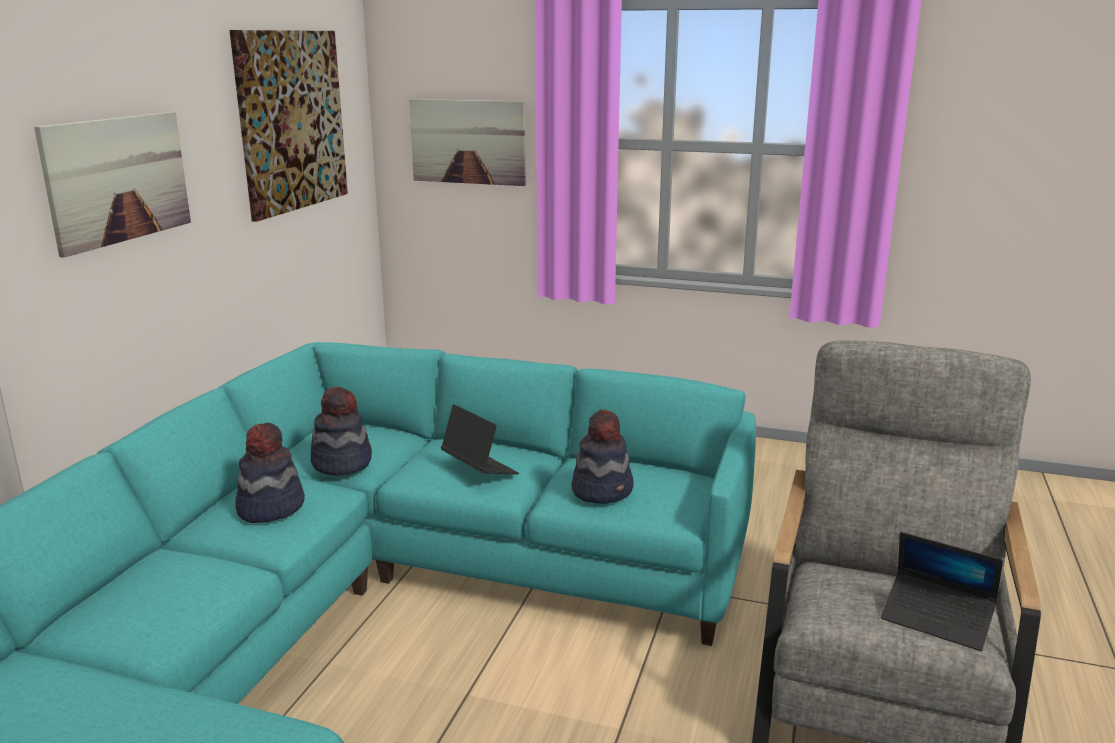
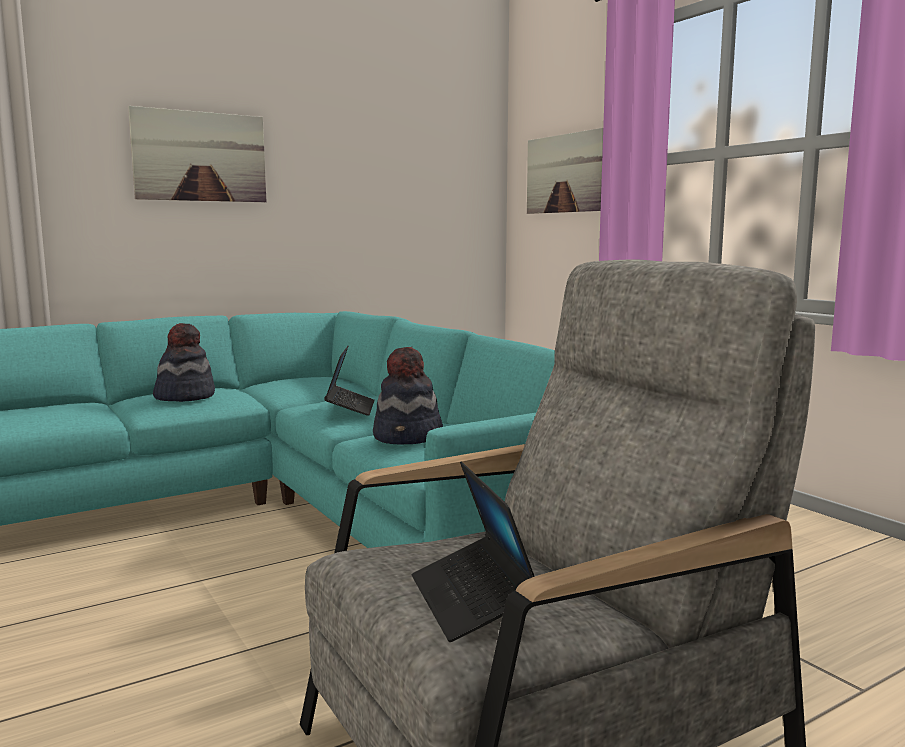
camera: 40 degrees right, 10 degrees down
(292, 121) = (399, 147): picture -> none
(342, 463) = (279, 390): hat -> none

